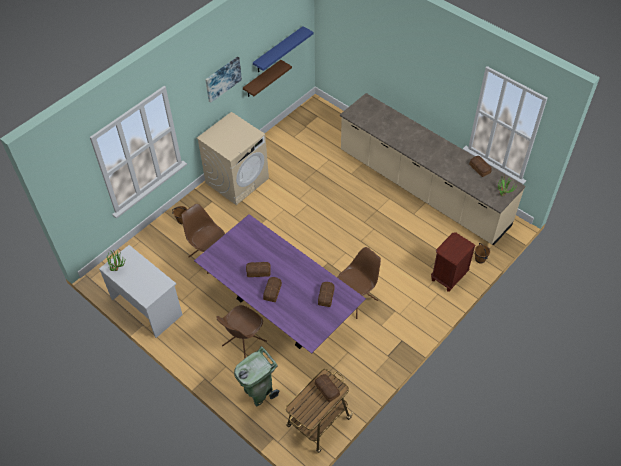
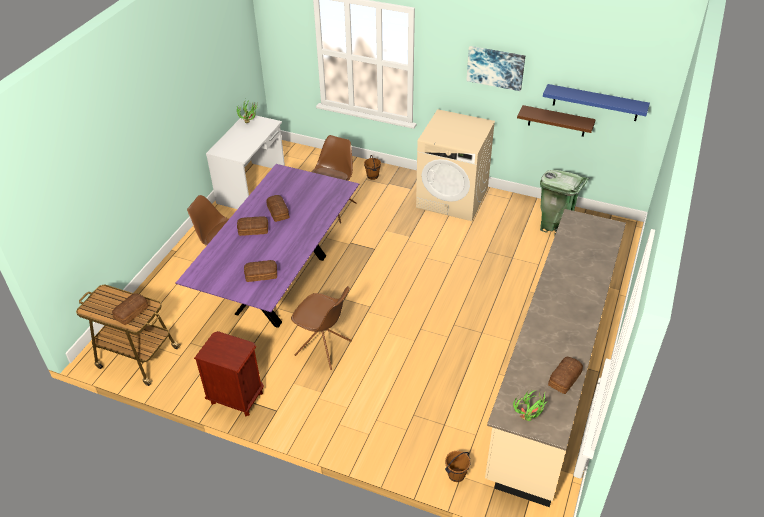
camera: 70 degrees right, 10 degrees down
(259, 392) = (168, 296): green trash can -> green trash can (555, 227)
(448, 277) = (404, 440): brown nightstand -> brown nightstand (236, 398)

